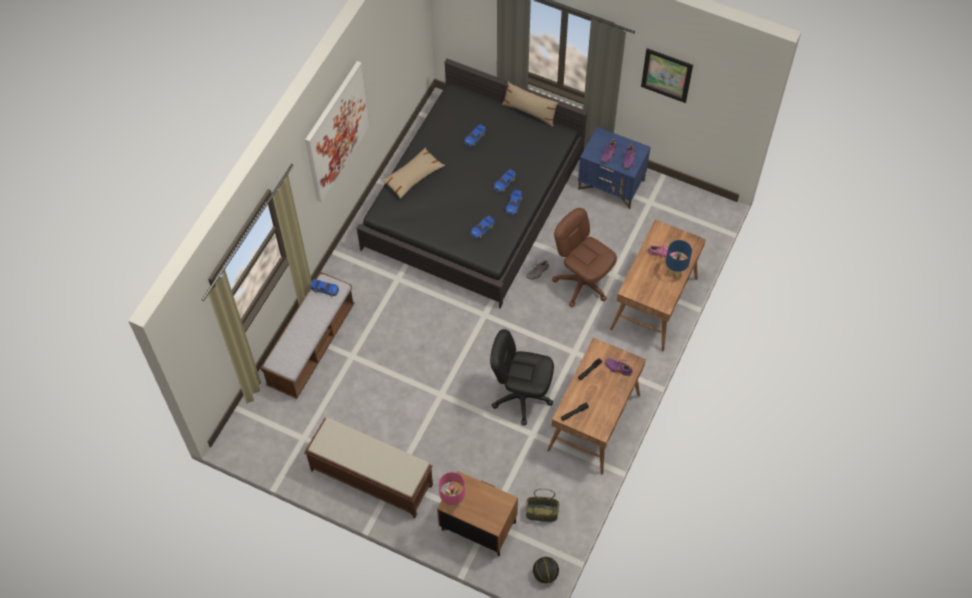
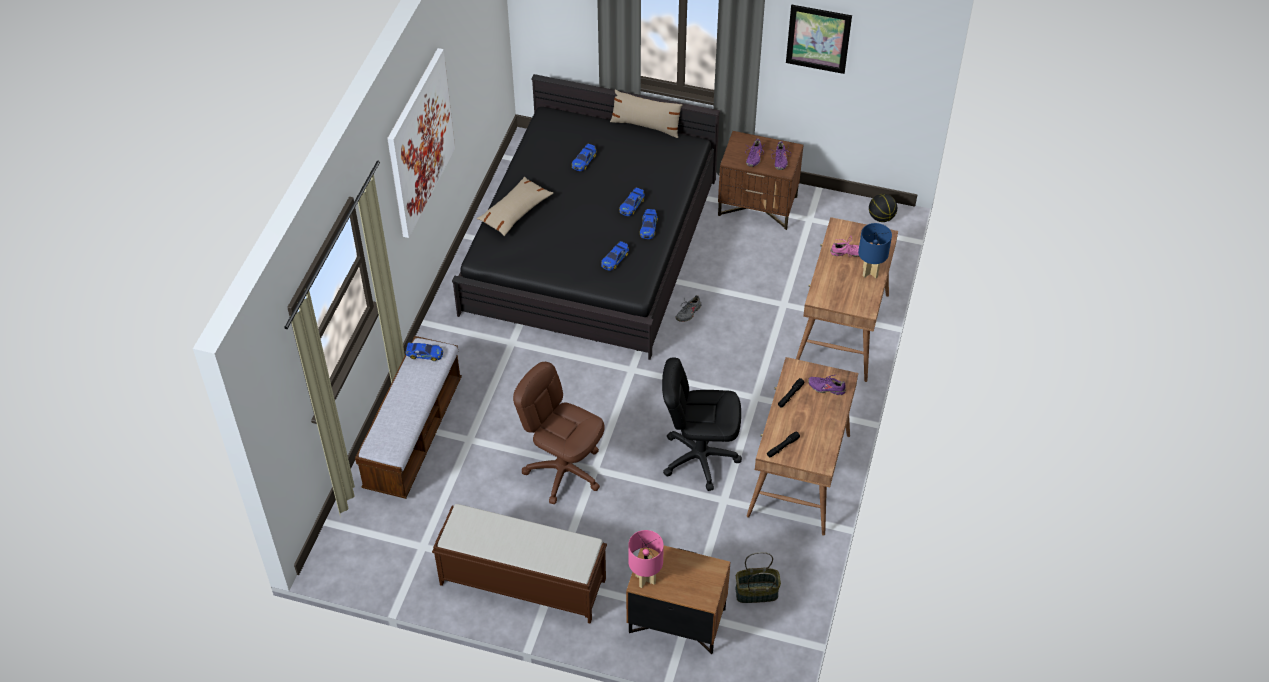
camera: 10 degrees left, 10 degrees down
(545, 574) = (778, 667): basketball -> basketball (881, 217)
(582, 283) = (747, 318): brown office chair -> brown office chair (564, 471)
(611, 185) = (758, 206): blue nightstand -> brown nightstand

